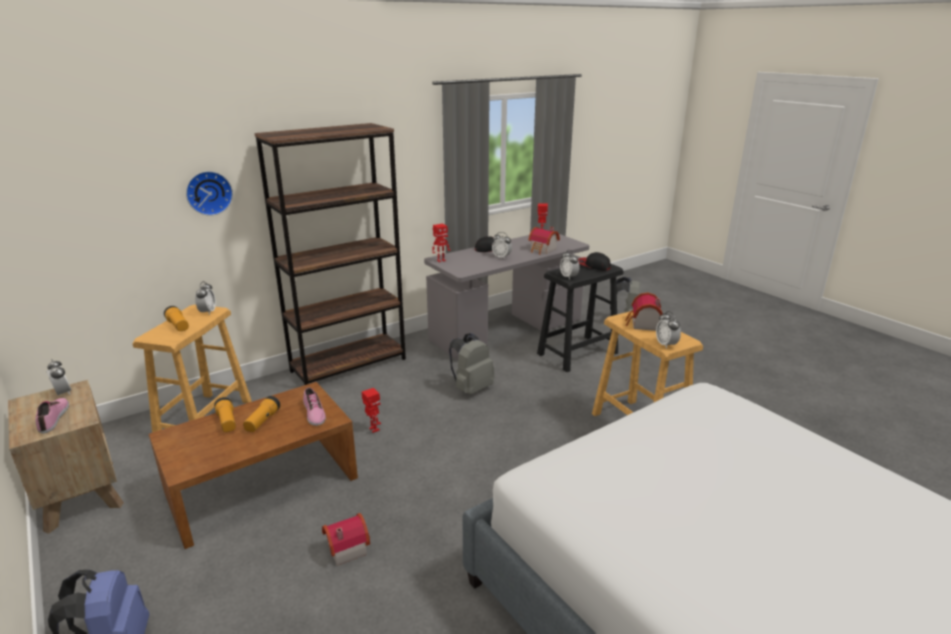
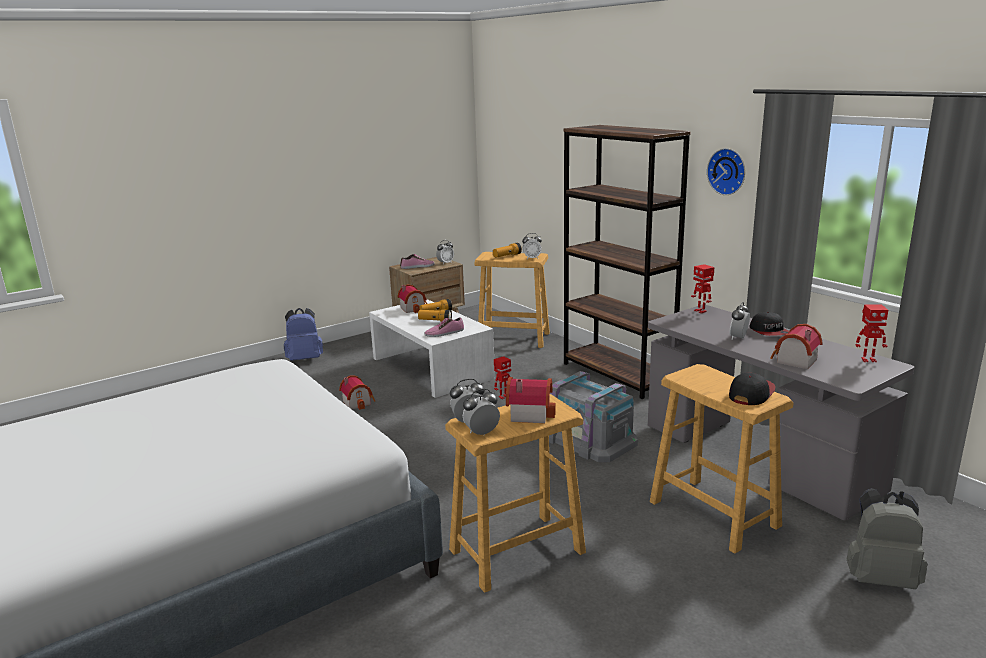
camera: 90 degrees right, 5 degrees down
(188, 442) = (414, 308): none -> toy house
(208, 192) = (572, 169): wall clock -> wall clock (728, 171)
(262, 484) = (432, 368): brown coffee table -> white coffee table
(471, 388) = (587, 438): grey backpack -> grey storage box
(568, 277) = (687, 376): alarm clock -> alarm clock (482, 433)
(577, 353) = (713, 513): black stool -> beige stool

